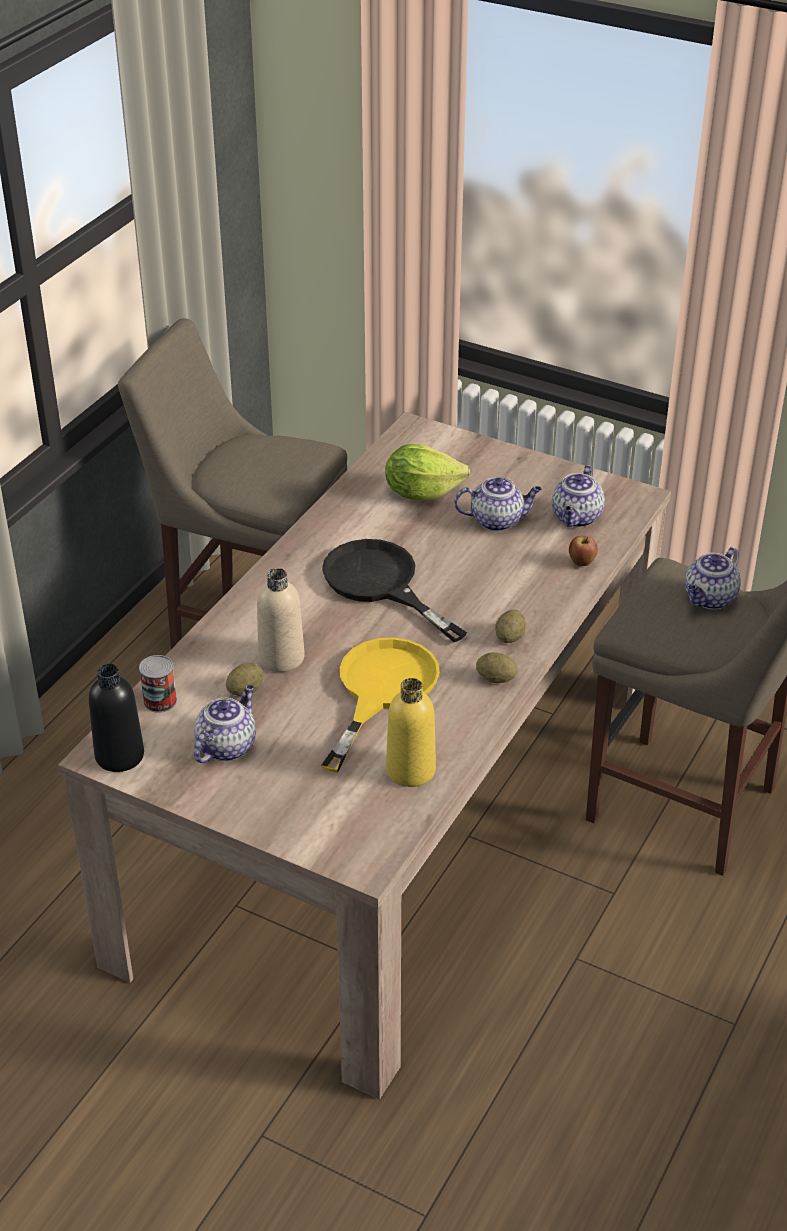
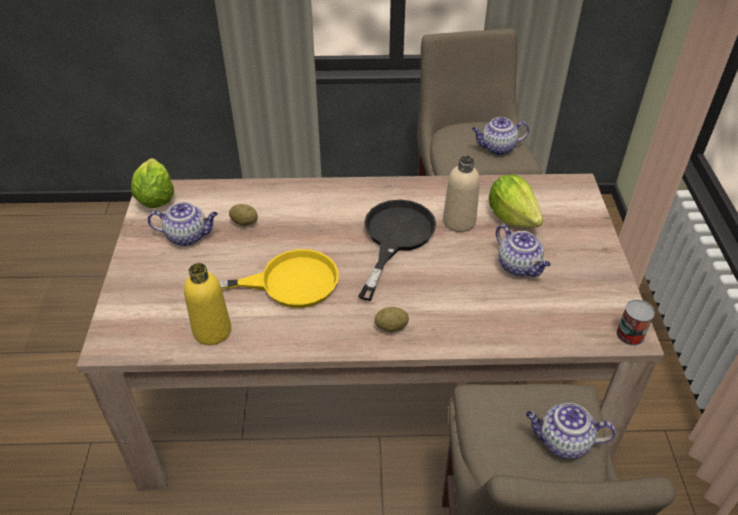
camera: 60 degrees right, 5 degrees up
(119, 755) = (155, 198): black bottle -> lettuce
(160, 701) = (212, 193): can -> can (630, 335)
(281, 658) = (286, 224): beige bottle -> beige bottle (459, 221)
(496, 679) = (338, 337): potato -> none
(577, 518) = (567, 309): teapot -> teapot (497, 148)
(581, 563) = (514, 334): apple -> none

